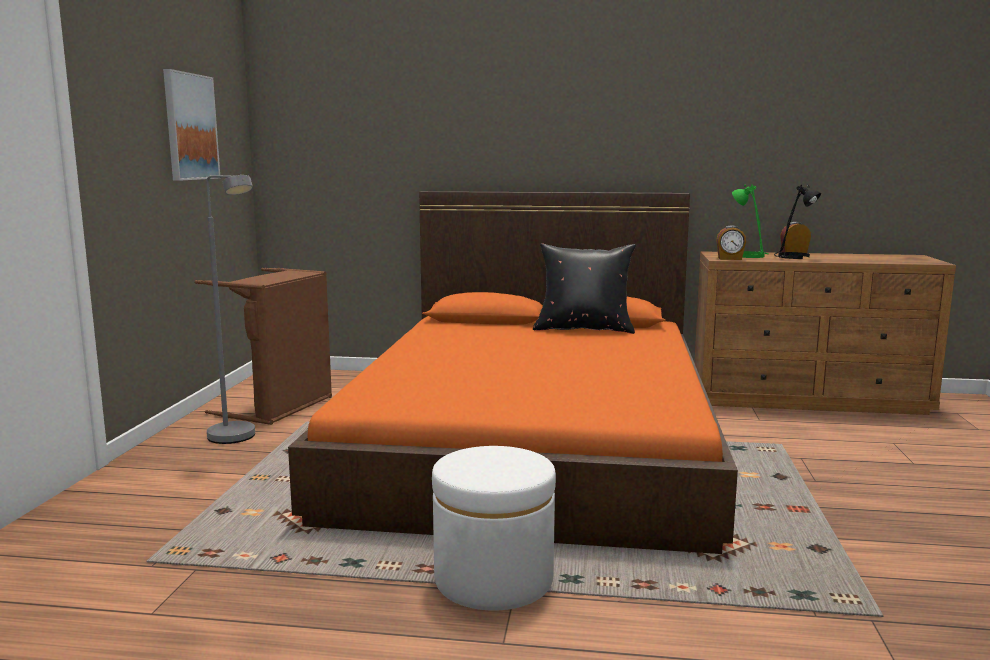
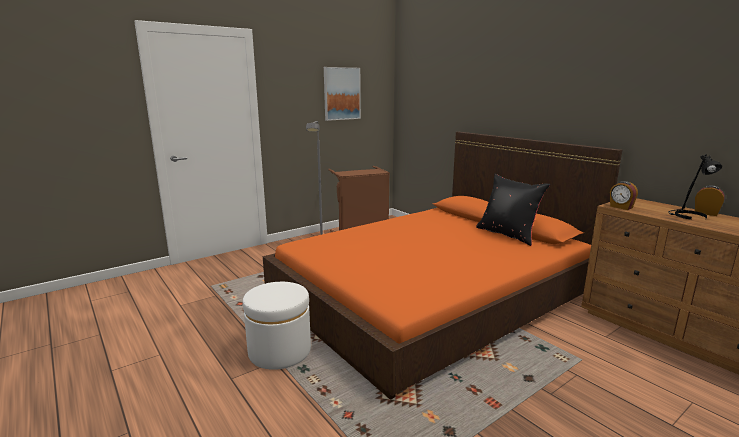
camera: 45 degrees right, 5 degrees up
(749, 256) = (651, 207): green table lamp -> none

